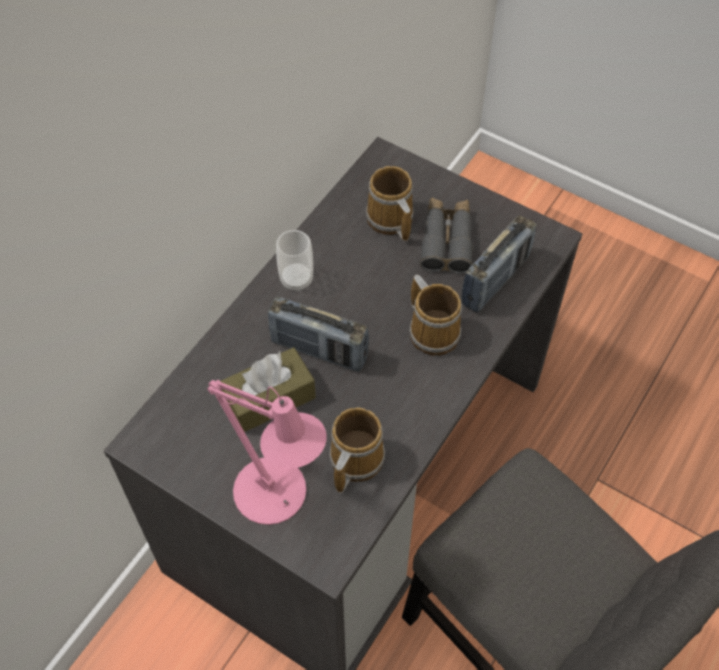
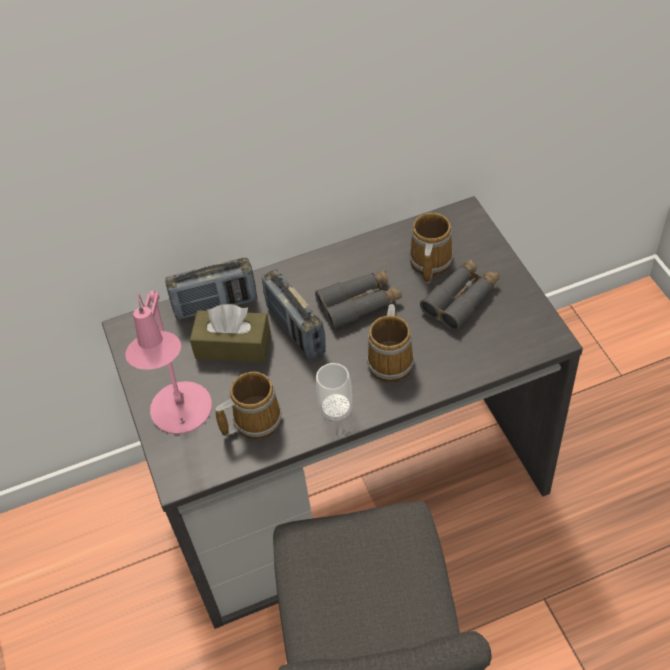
camera: 40 degrees right, 5 degrees down
(296, 279) = (322, 272): cup -> cup (336, 409)
(358, 292) = (359, 303): none -> grey binoculars
(495, 280) = (474, 348): radio -> radio (215, 305)

